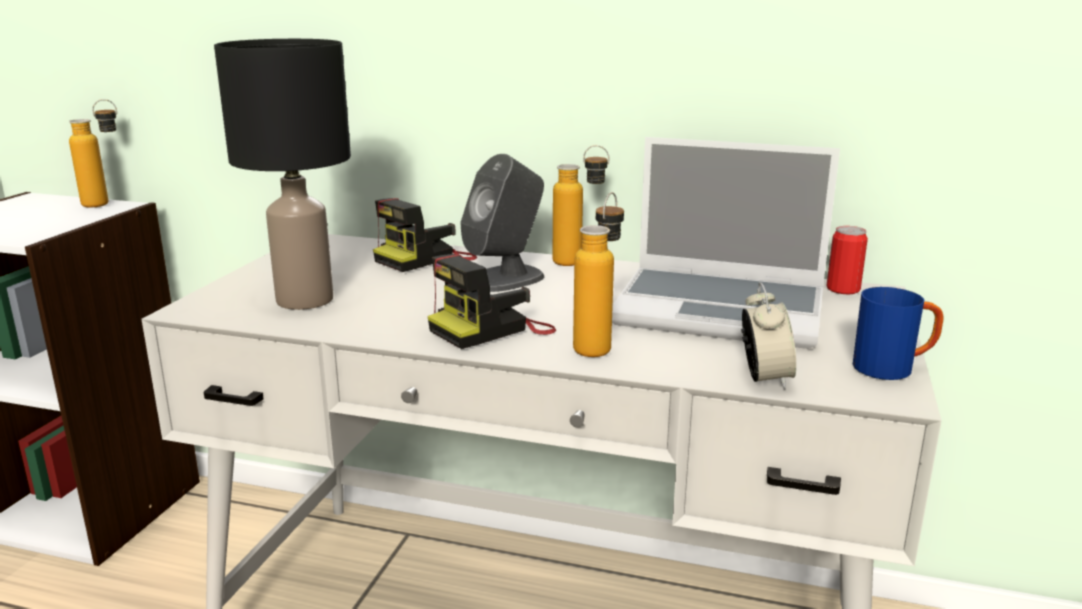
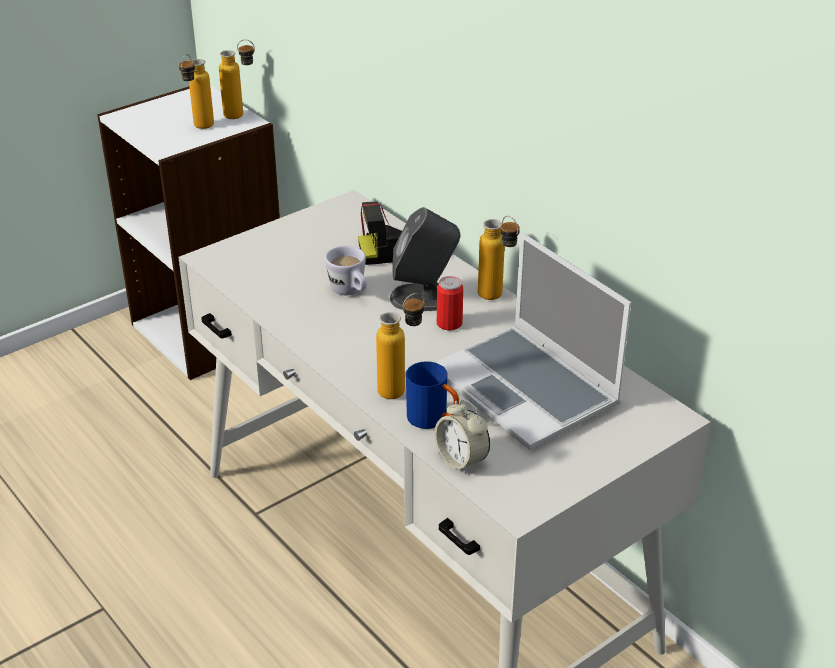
camera: 35 degrees right, 15 degrees up
(59, 218) = (199, 128): none -> bottle
(306, 300) = (279, 273): black table lamp -> none
(417, 293) = (350, 292): none -> white mug
(491, 329) = (355, 347): camera -> none
(764, 378) = (461, 460): alarm clock -> alarm clock turned 105 degrees clockwise
(843, 289) = (652, 405): can -> can (449, 323)
(893, 369) = (555, 490): blue mug -> blue mug (433, 420)

